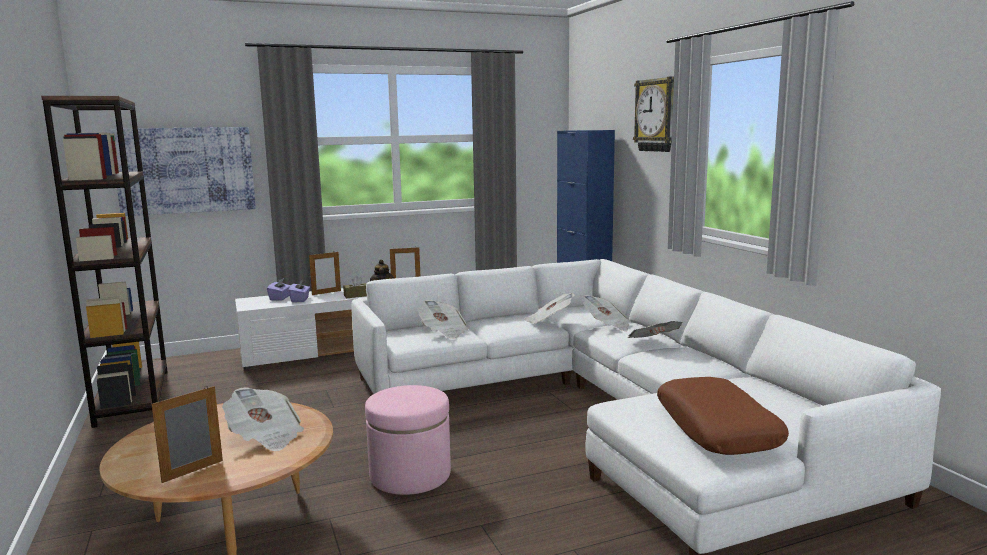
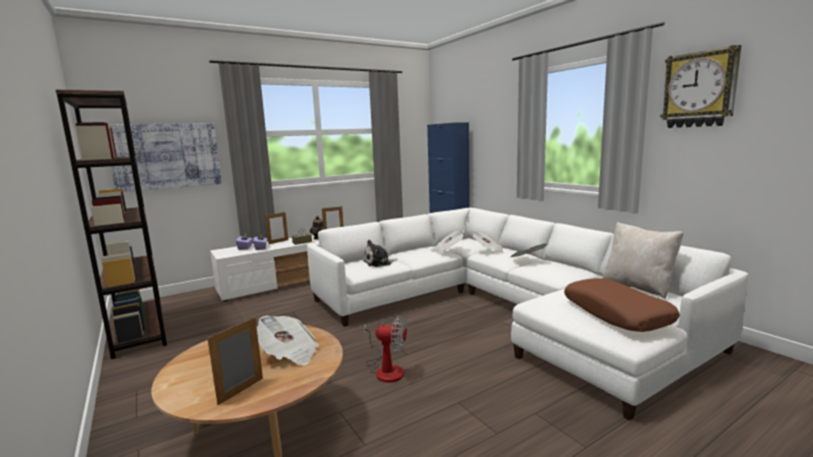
camera: 10 degrees left, 0 degrees up
(410, 475) = (386, 369): pink ottoman -> fan
(443, 332) = (379, 263): newspaper -> plush toy
(657, 115) = (502, 110): wall clock -> wall clock (699, 89)
(783, 395) = (638, 287): none -> beige pillow

